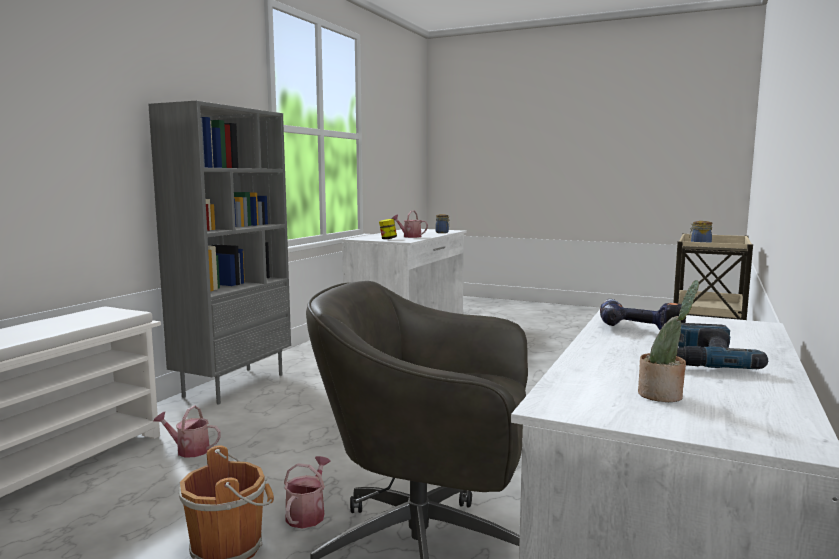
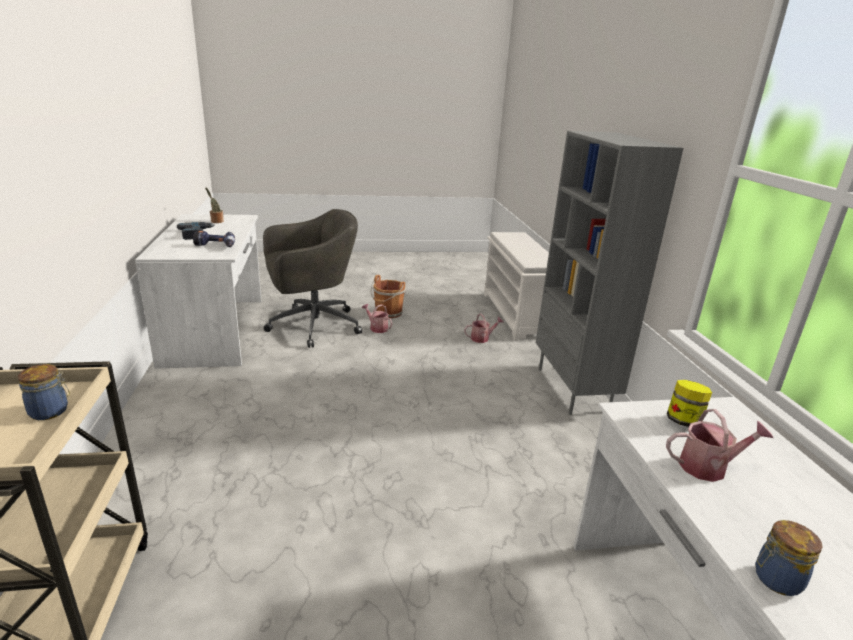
camera: 145 degrees right, 15 degrees up
(308, 514) = (377, 328): watering can -> watering can turned 150 degrees clockwise

